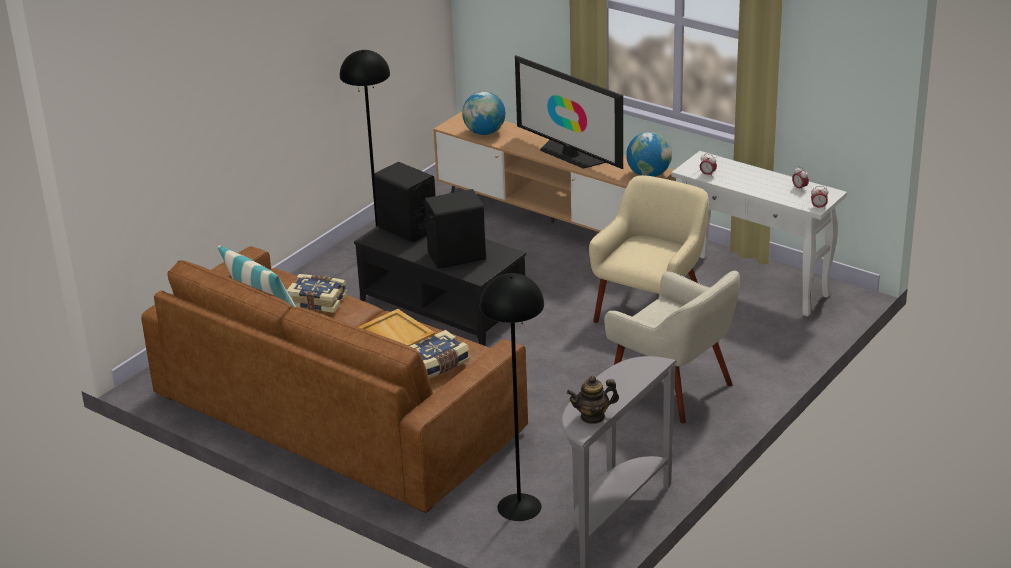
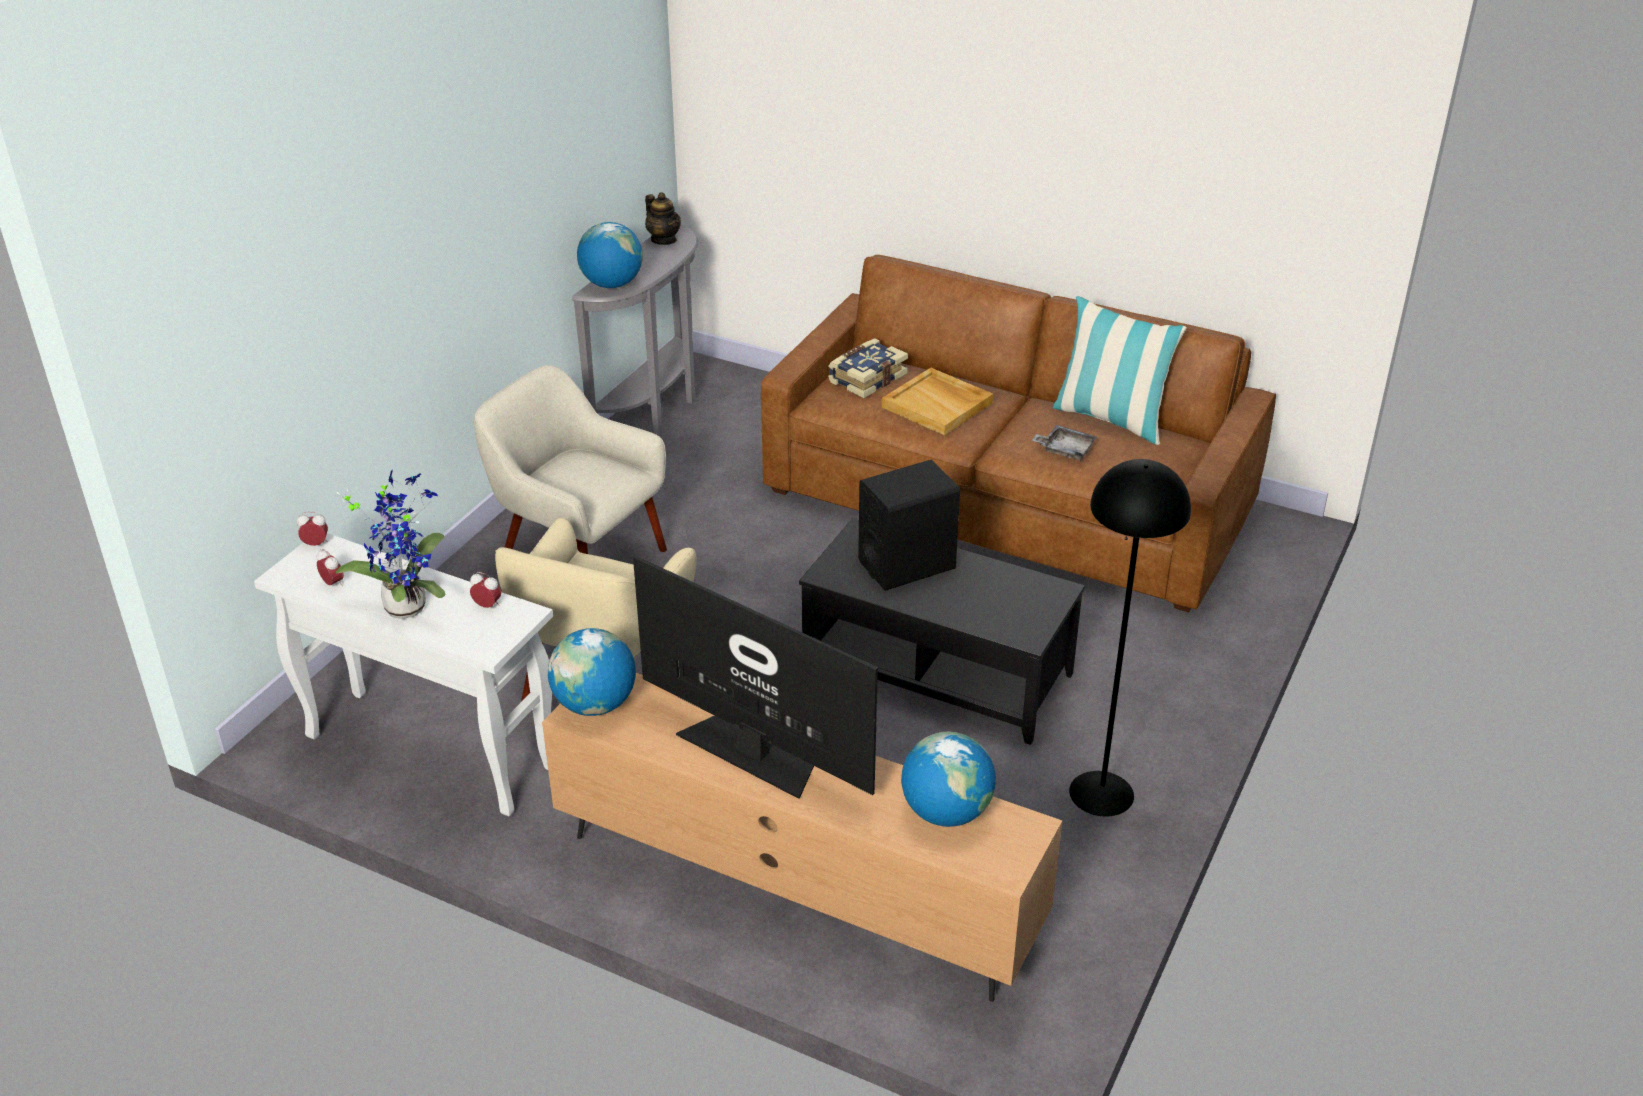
camera: 170 degrees right, 5 degrees up
(318, 300) = (1065, 449): book -> grey tray
(407, 228) = (1010, 615): black speaker -> none
(519, 506) = (756, 415): black floor lamp -> none
(593, 416) = (664, 240): teapot -> teapot turned 75 degrees clockwise
(642, 368) = (612, 284): none -> globe
(753, 177) = (407, 604): none -> potted plant

